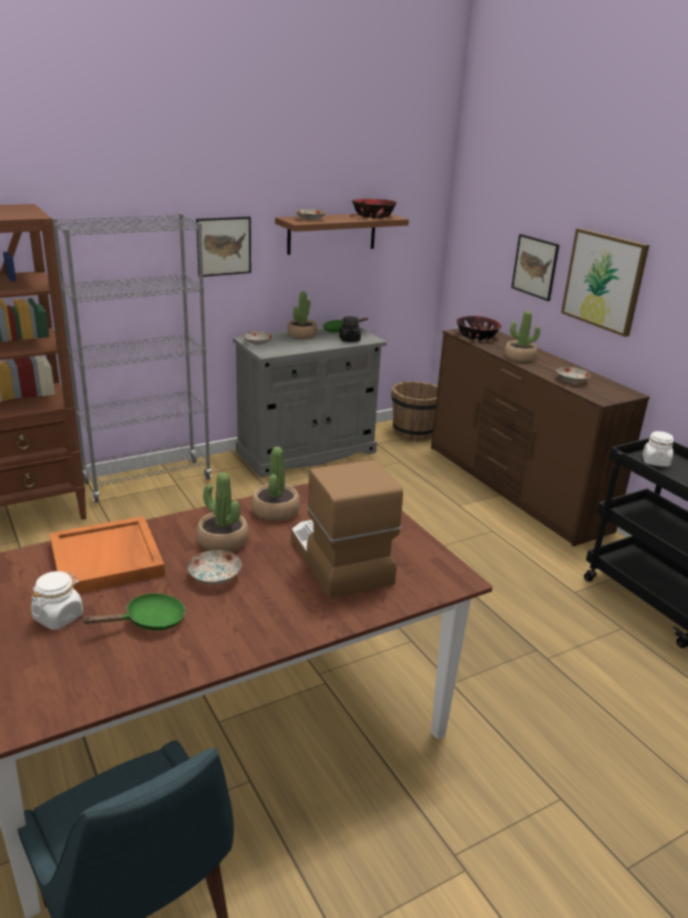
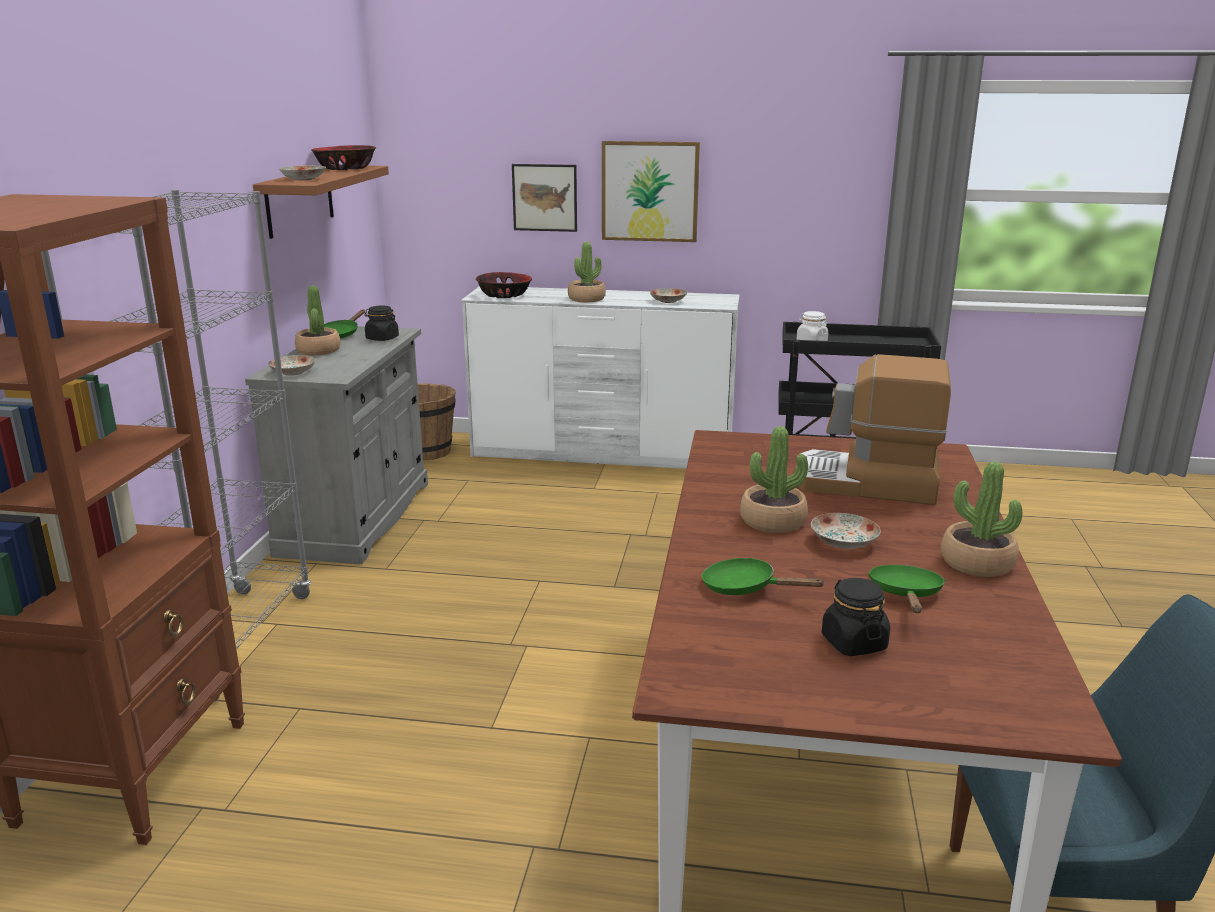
camera: 50 degrees left, 5 degrees down
(58, 617) = (853, 643): white jar -> black jar
(107, 559) = (745, 588): orange tray -> green frying pan
(224, 246) = (214, 237): picture -> none
(275, 511) = (735, 482): potted plant -> potted plant (977, 563)
(514, 487) = (602, 454): brown dresser -> white dresser

